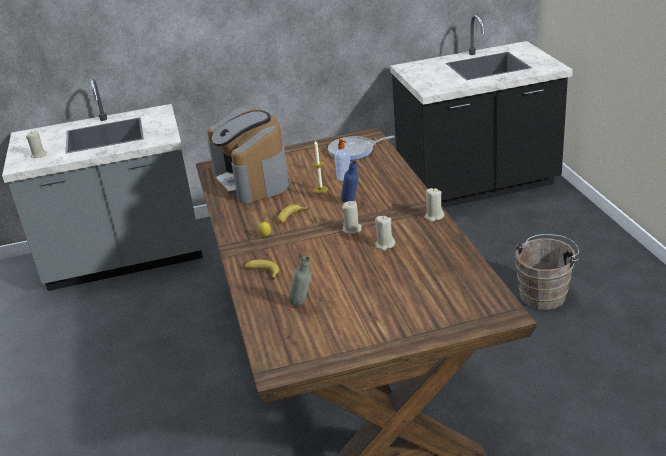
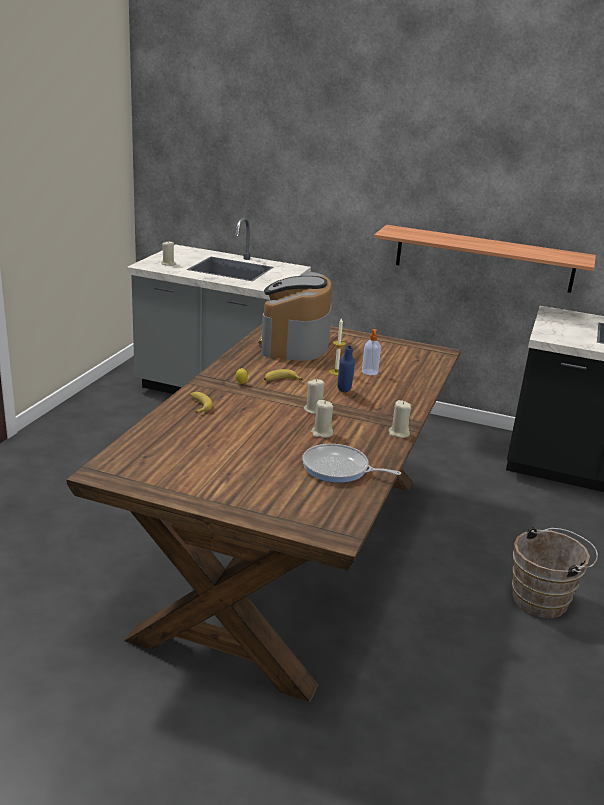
camera: 30 degrees right, 5 degrees down
(303, 305) = (189, 442): grey bottle -> none
(331, 41) = (484, 258): none -> shelf
(354, 151) = (410, 357): frying pan -> frying pan (339, 469)

